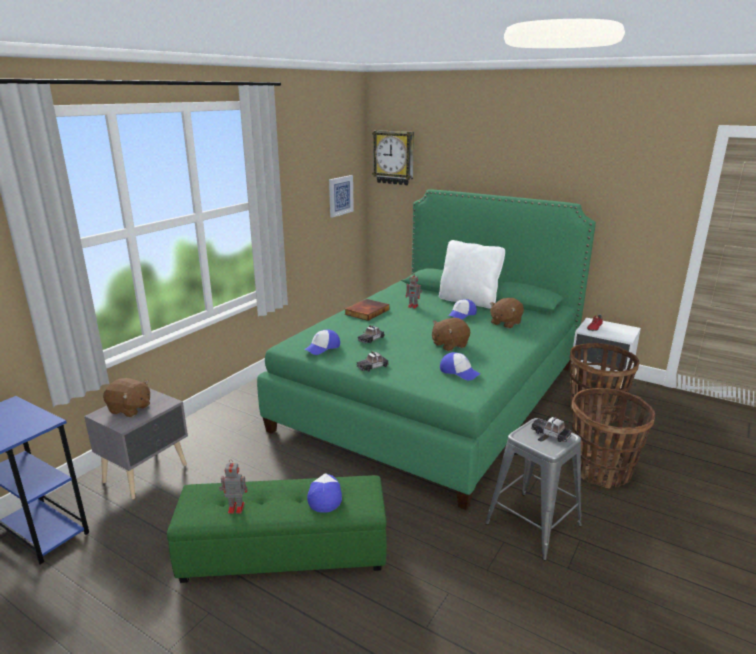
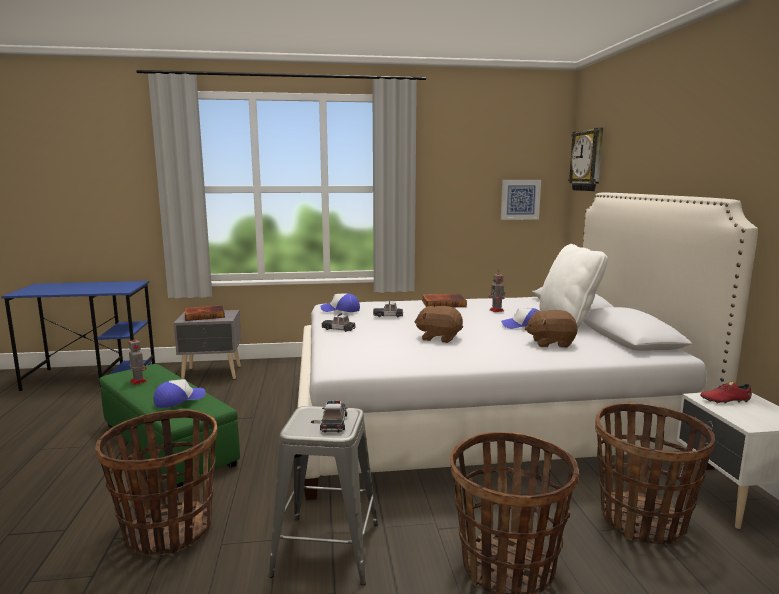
camera: 50 degrees right, 10 degrees down
(130, 409) = (205, 315): brown plush toy -> book
(433, 396) = (478, 418): green bed -> white bed
(444, 593) = (168, 531): none -> basket
(459, 372) = (385, 353): cap -> none

